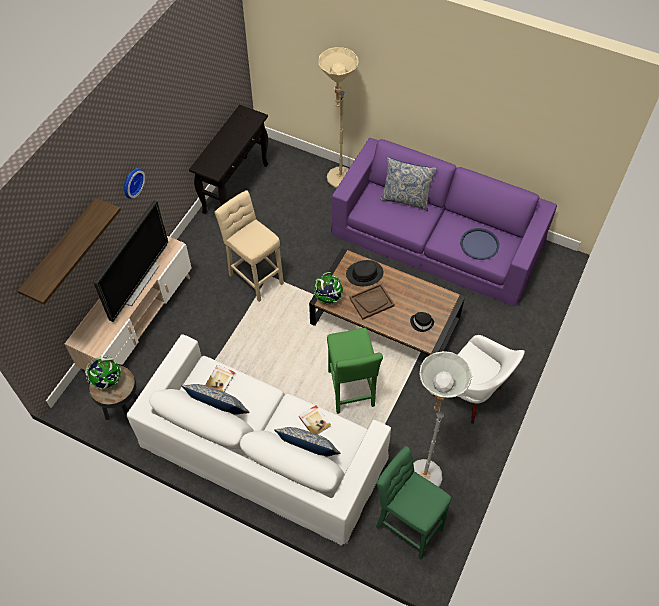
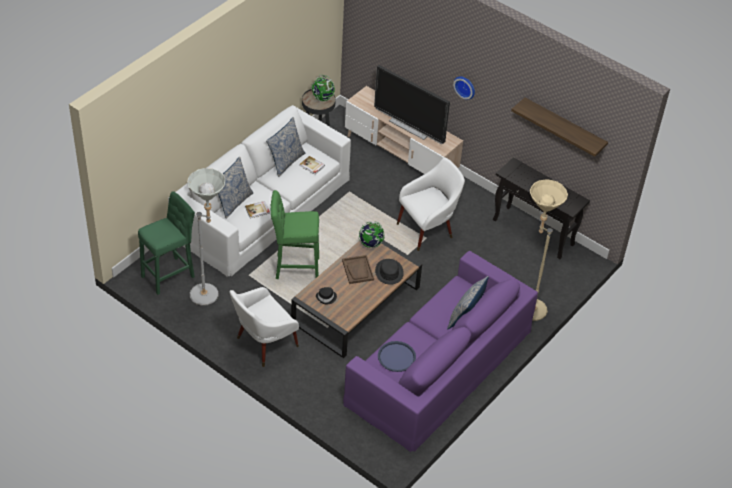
camera: 100 degrees right, 10 degrees down
(61, 250) = (397, 37): shelf -> shelf (564, 127)
(254, 276) = (428, 229): beige stool -> white armchair

